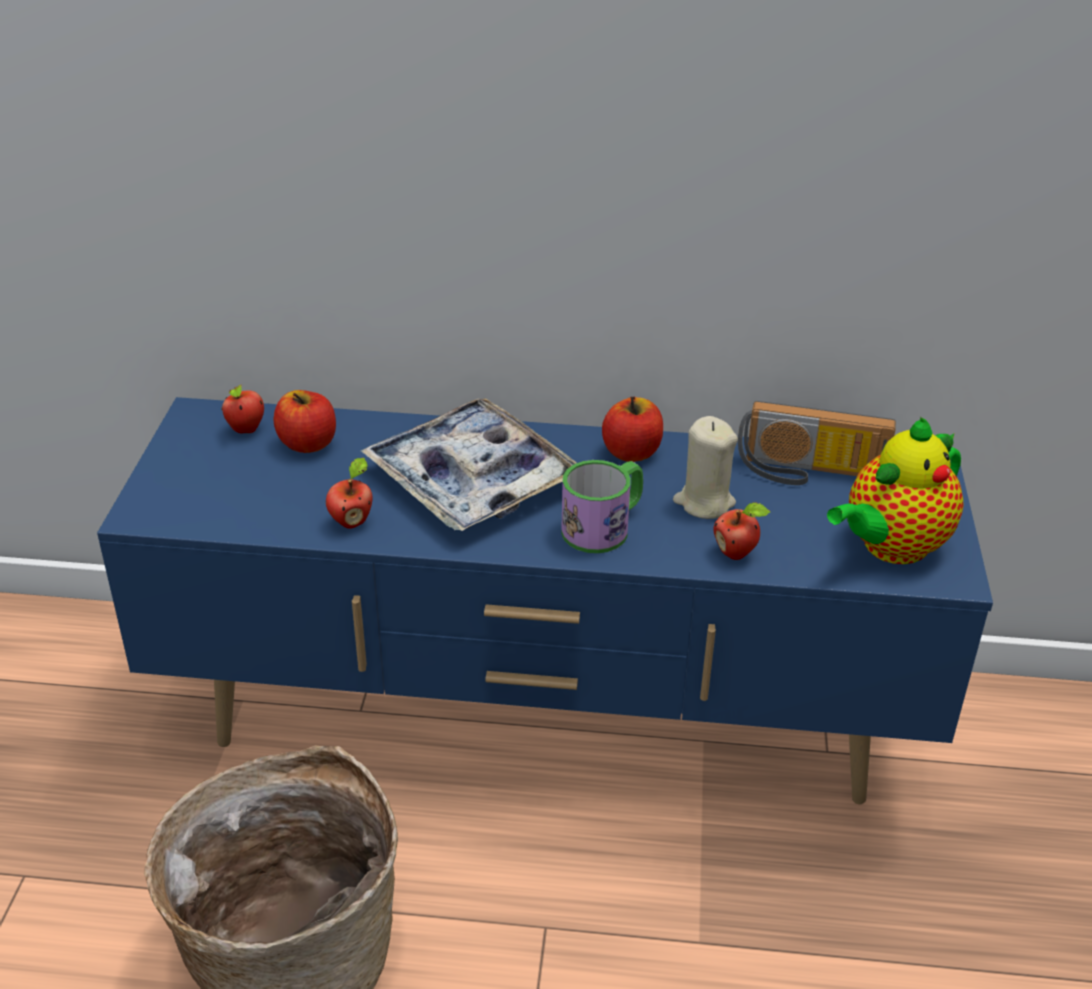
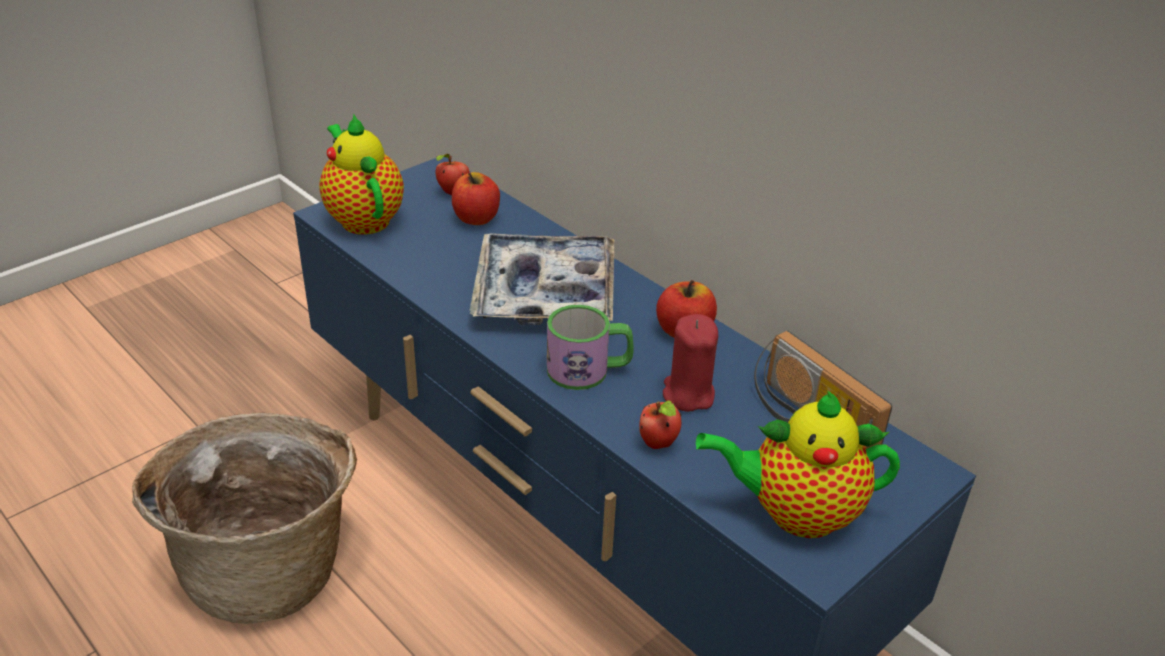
camera: 40 degrees right, 0 degrees up
(188, 500) = (363, 218): none -> teapot
(351, 521) = (433, 279): apple -> none
(704, 502) = (688, 394): beige candle -> red candle

